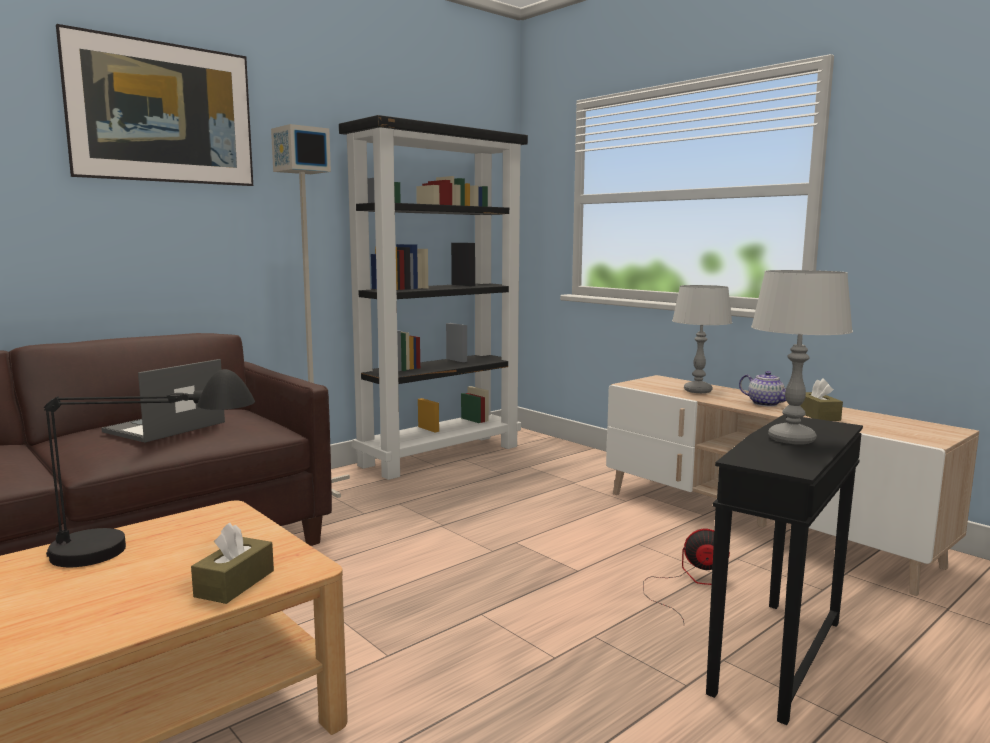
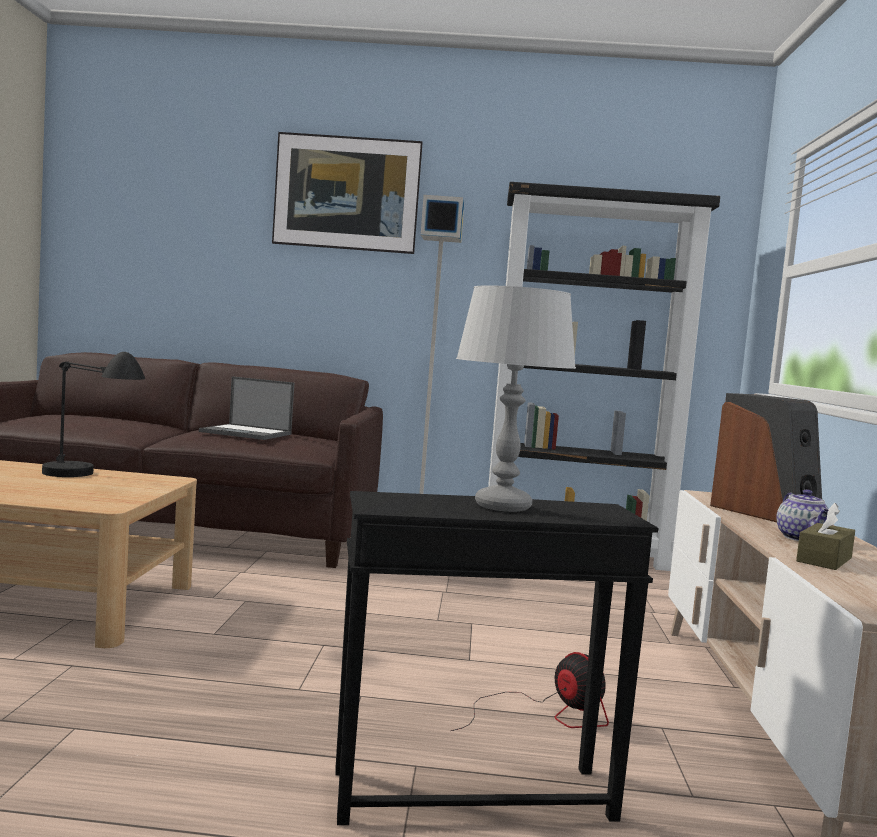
camera: 45 degrees right, 5 degrees down
(164, 427) = (247, 433): laptop -> laptop turned 150 degrees counterclockwise
(235, 583) = (64, 499): brown tissue box -> none
(697, 391) = (765, 514): grey table lamp -> speaker

